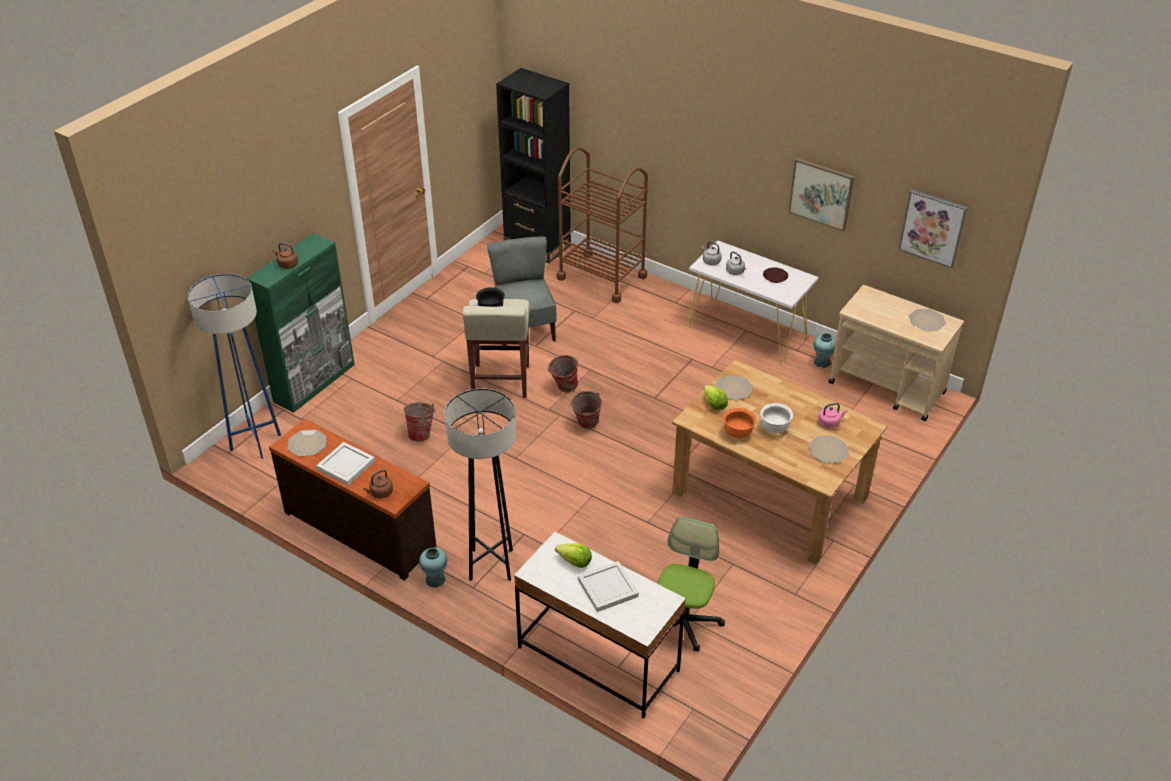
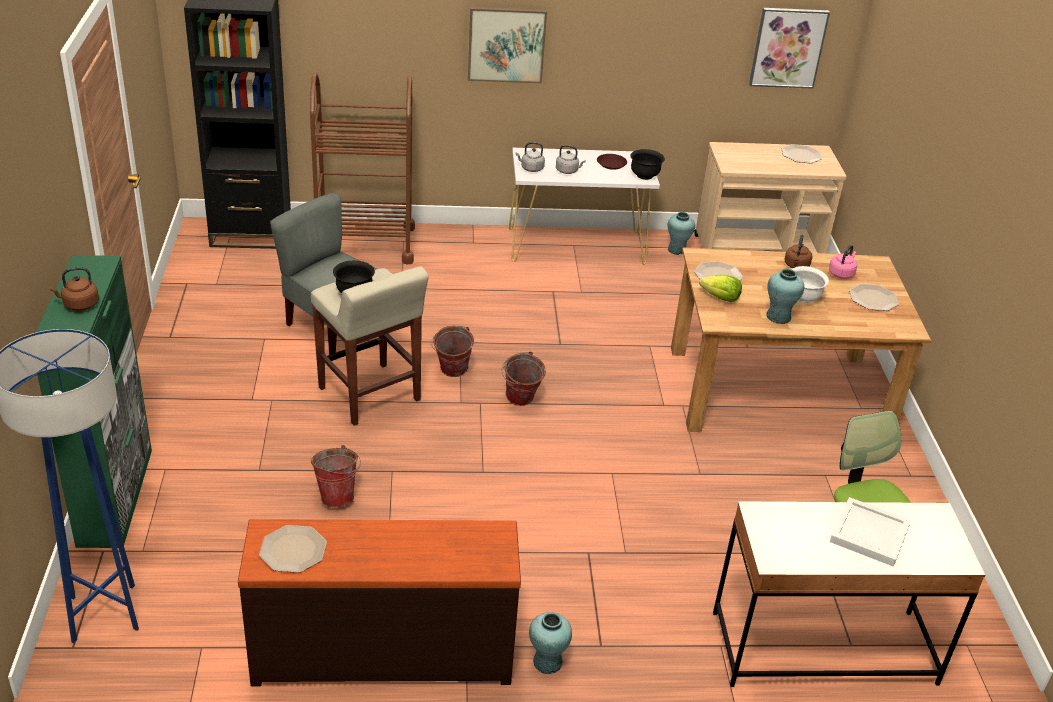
camera: 40 degrees left, 5 degrees down
(347, 465) = (383, 551): white tray -> none
(380, 493) = (470, 564): brown kettle -> brown kettle (796, 266)
(491, 565) = (592, 607): grey floor lamp -> none
(574, 562) = (801, 524): lettuce -> none
(738, 433) = (778, 316): orange bowl -> turquoise vase
(789, 295) = (645, 176): none -> black bowl
(821, 193) = (649, 46): picture -> picture (506, 44)

